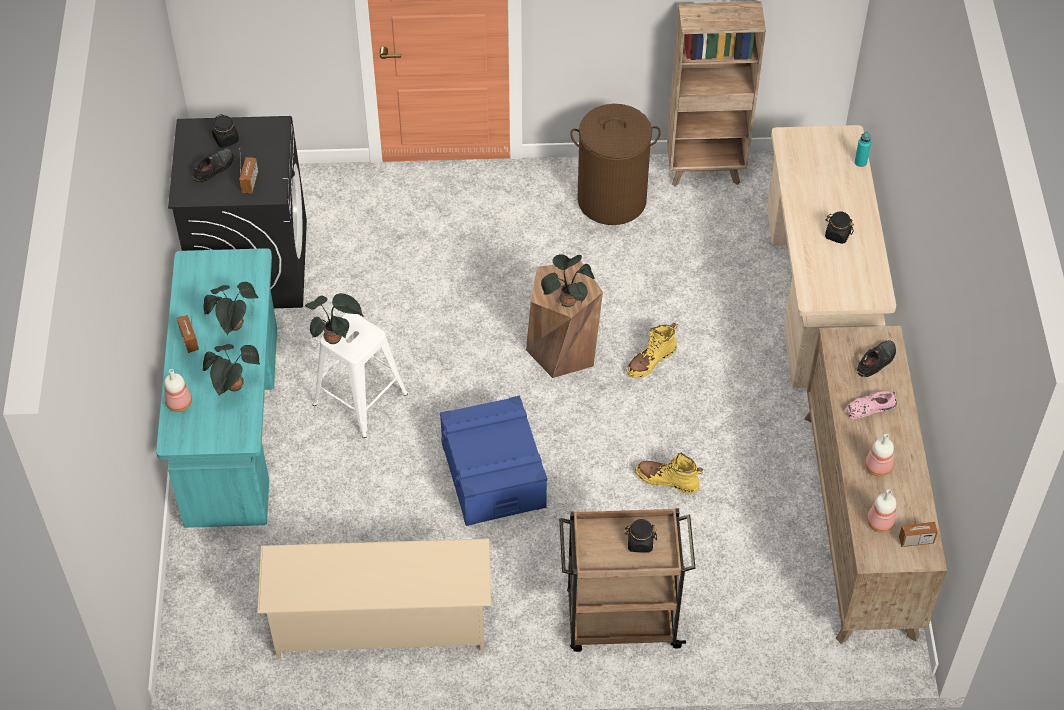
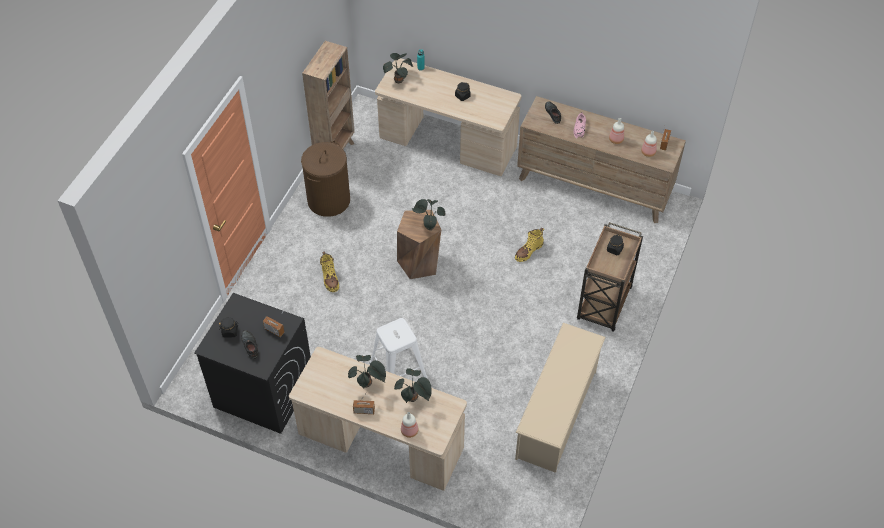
camera: 65 degrees left, 0 degrees up
(232, 425) = (381, 442): turquoise desk -> beige desk
(335, 338) = (393, 342): potted plant -> potted plant (399, 80)
(493, 475) = (485, 325): blue storage box -> none
(651, 361) = (449, 227): yellow boot -> yellow boot (330, 278)

